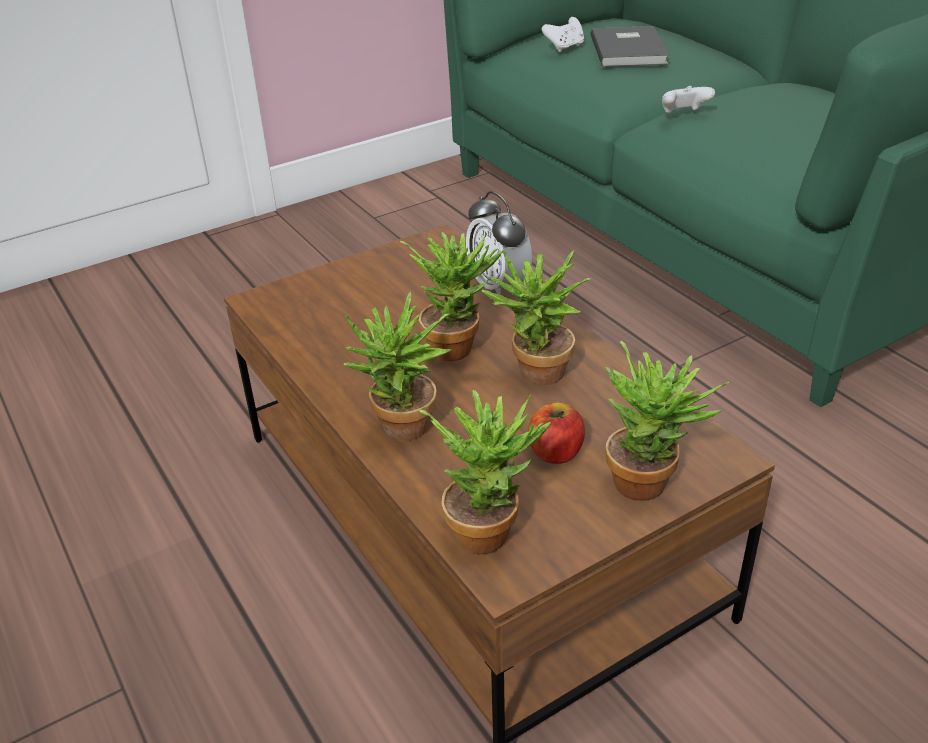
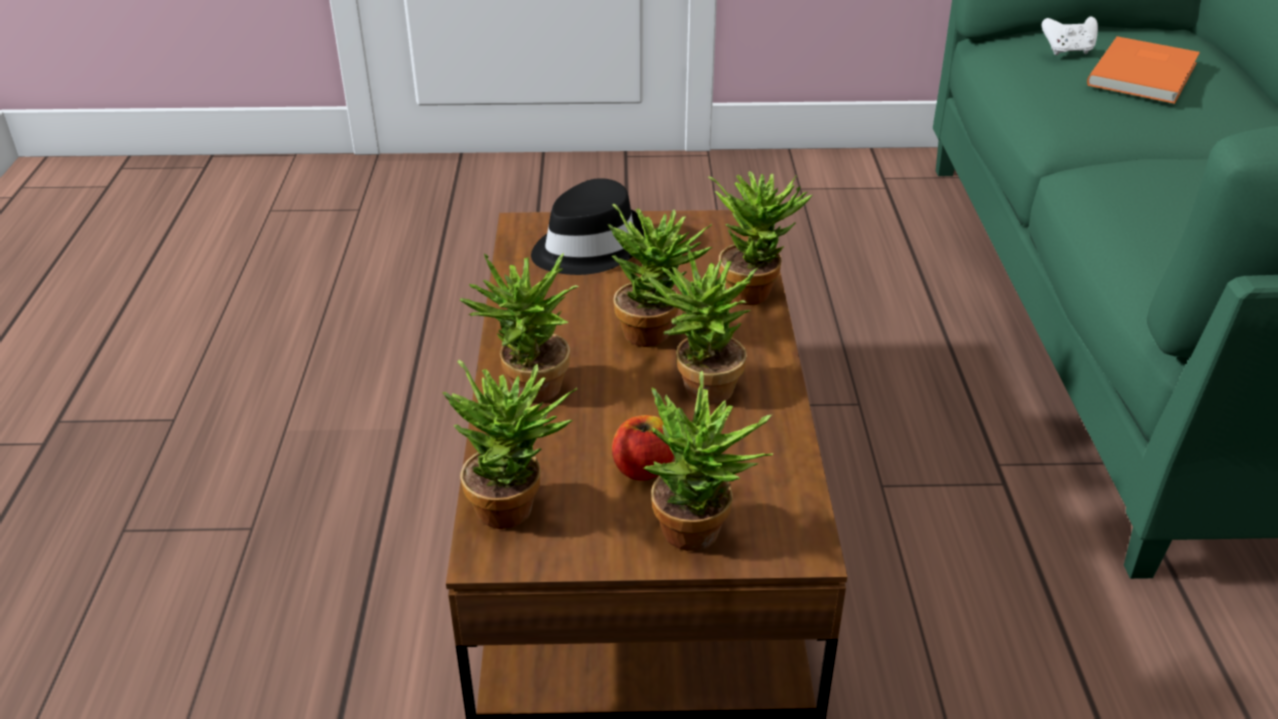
camera: 30 degrees right, 0 degrees up
(332, 299) = (588, 246): none -> black hat
(498, 285) = (754, 289): alarm clock -> potted plant
(630, 50) = (1146, 74): grey book -> orange book
(683, 114) = (1129, 168): white game controller -> none

